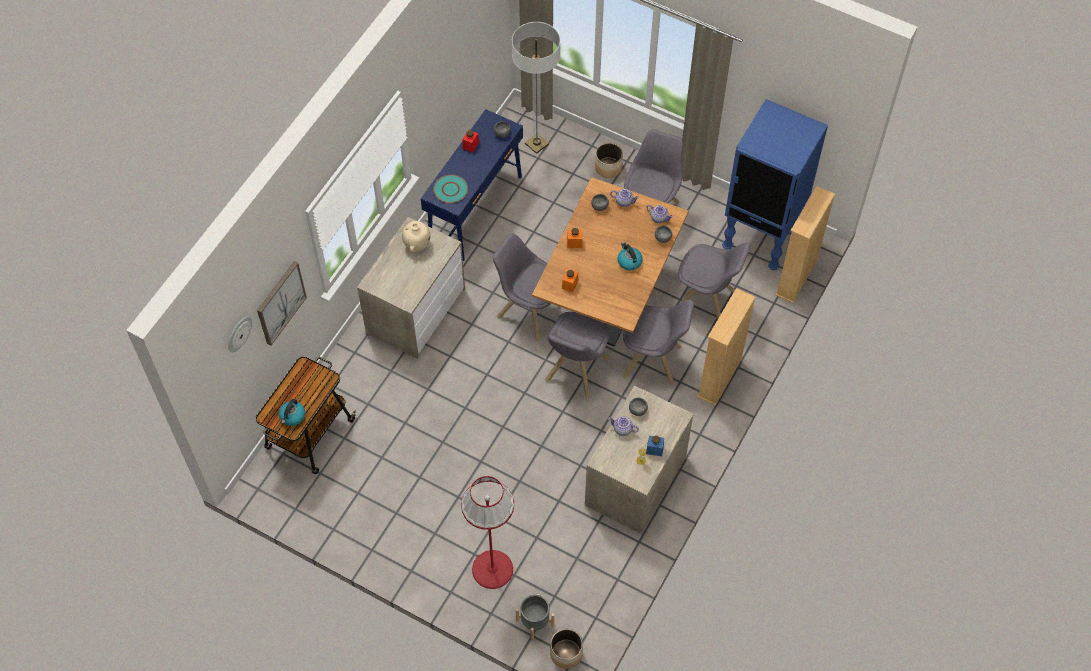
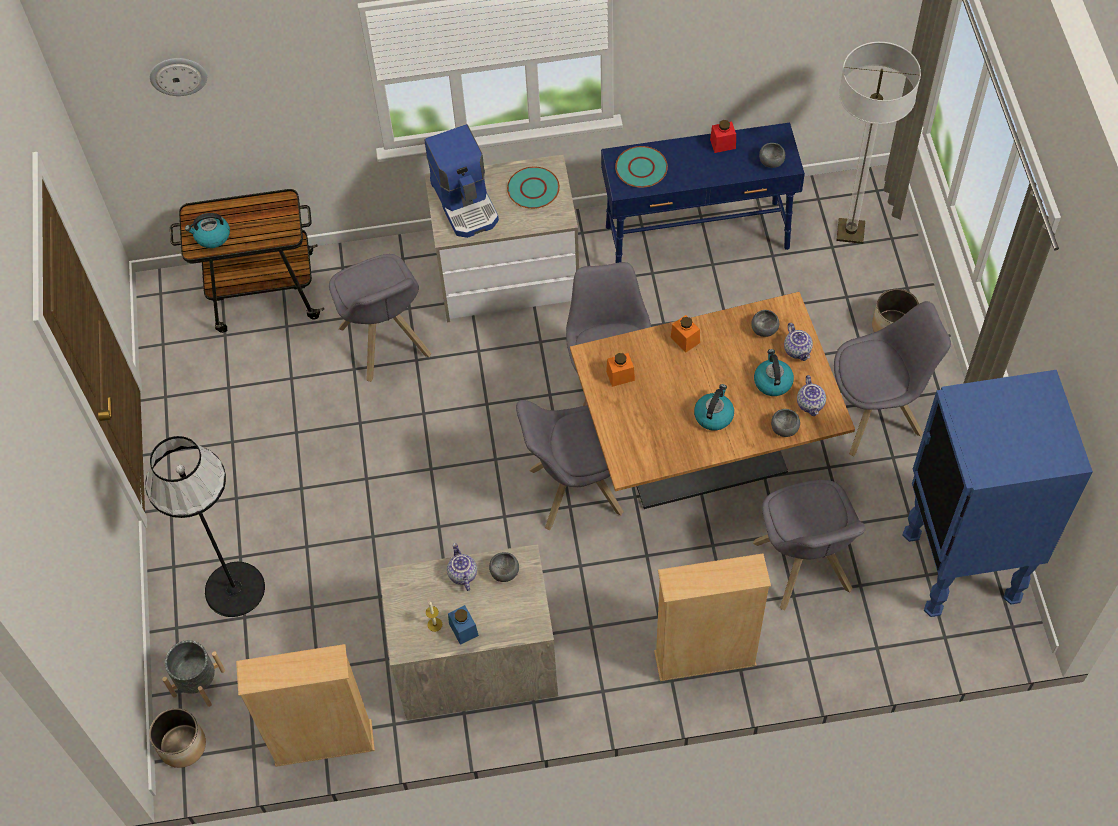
camera: 55 degrees right, 0 degrees up
(280, 302) = (278, 94): picture -> none
(395, 280) = (466, 202): none -> coffee machine
(417, 245) = (533, 189): beige vase -> turquoise plate
(492, 569) = (234, 589): red floor lamp -> black floor lamp
(632, 224) = (772, 381): none -> kettle
(653, 361) = (661, 565): grey chair -> grey chair (386, 342)
(796, 277) = (941, 649): beige bookcase -> beige bookcase (323, 743)

